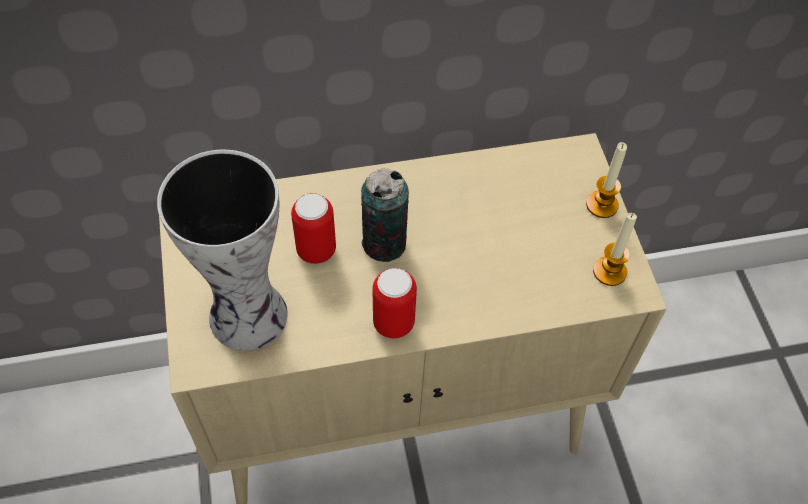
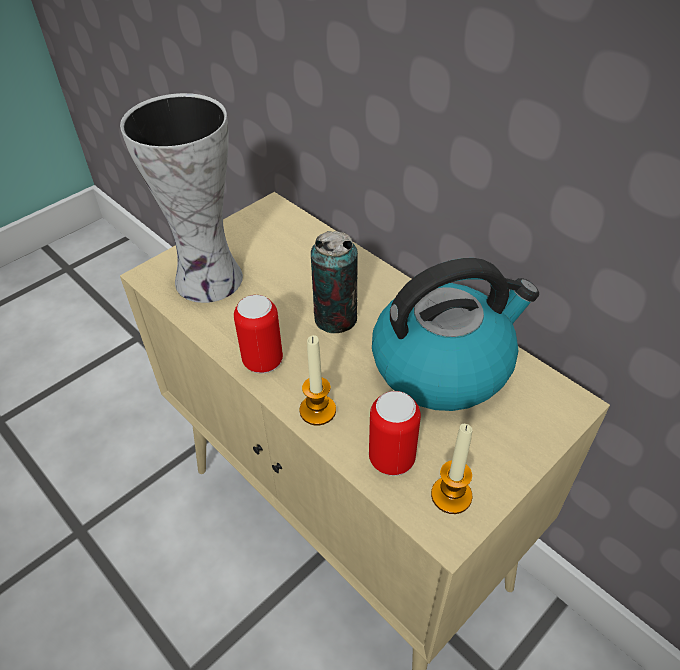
camera: 60 degrees right, 10 degrees down
(316, 250) = (295, 284): can -> can (391, 459)
(491, 202) = (443, 364): none -> kettle
(602, 205) = (526, 451): candle -> candle (317, 410)

